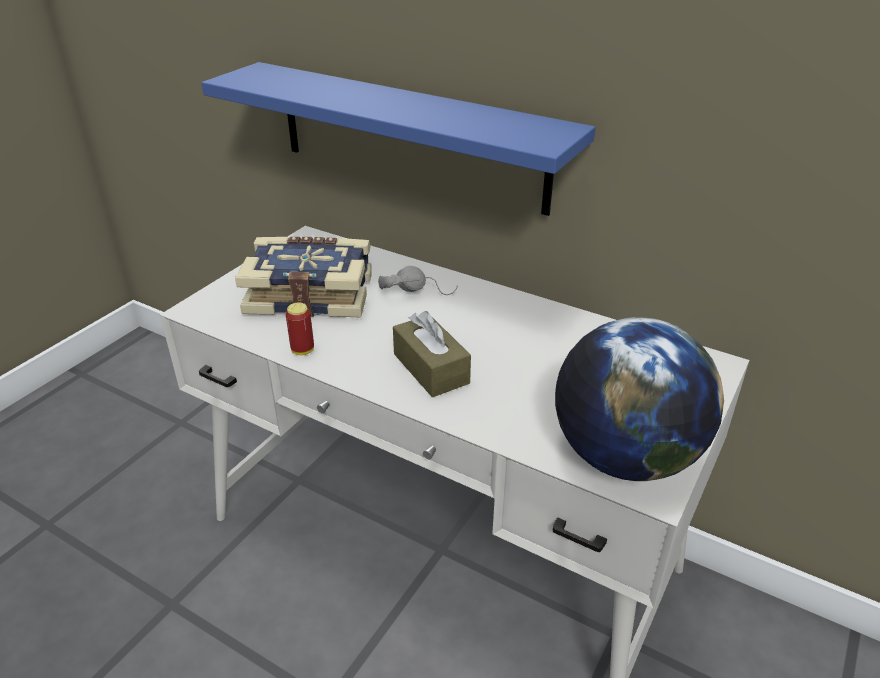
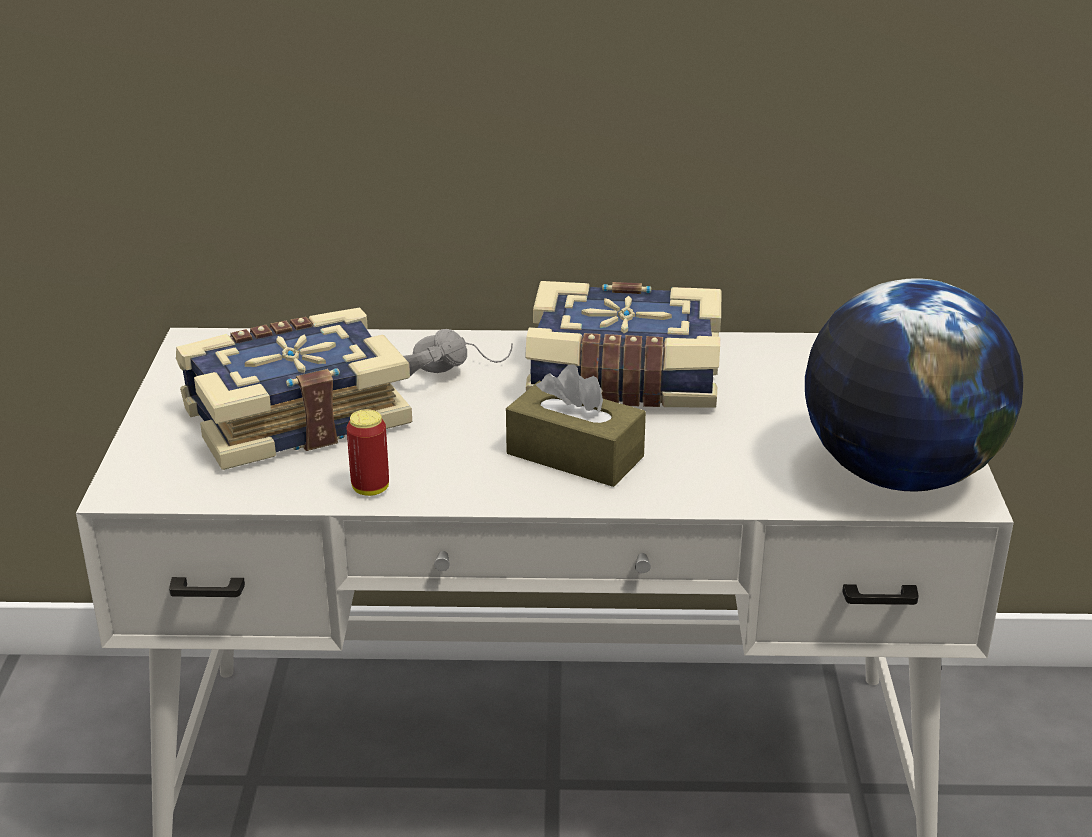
camera: 30 degrees left, 5 degrees down
(409, 136) = (373, 135): blue shelf -> none
(508, 328) = (624, 380): none -> book

